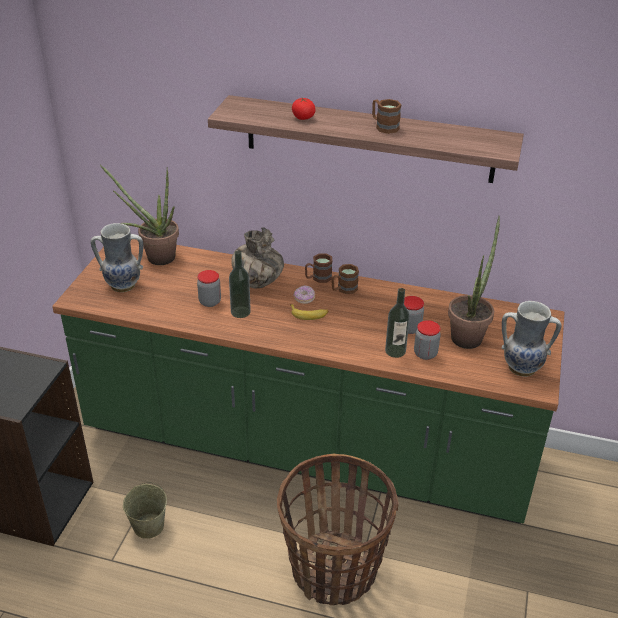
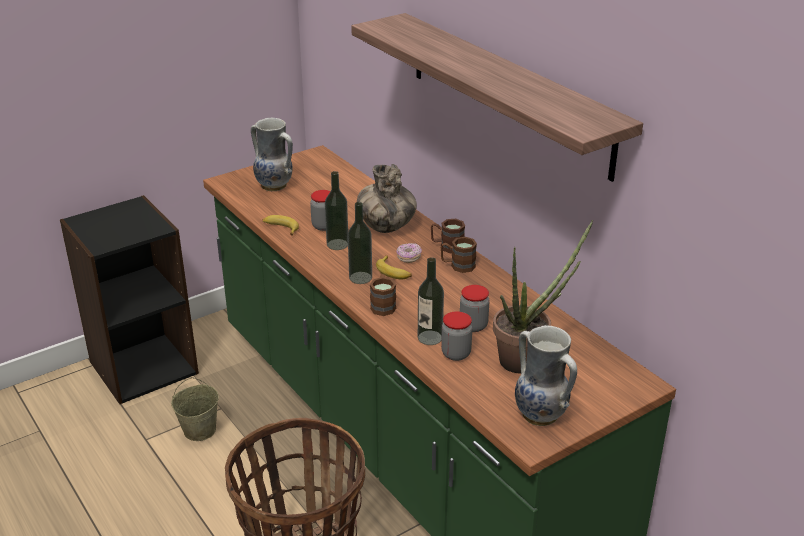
camera: 40 degrees right, 5 degrees down
(155, 257) = (329, 174): potted plant -> none
(179, 319) = (280, 228): none -> banana
(292, 330) = (360, 277): none -> bottle
(303, 118) = (435, 46): tomato -> none
(384, 126) = (499, 74): brown mug -> brown mug (383, 305)

